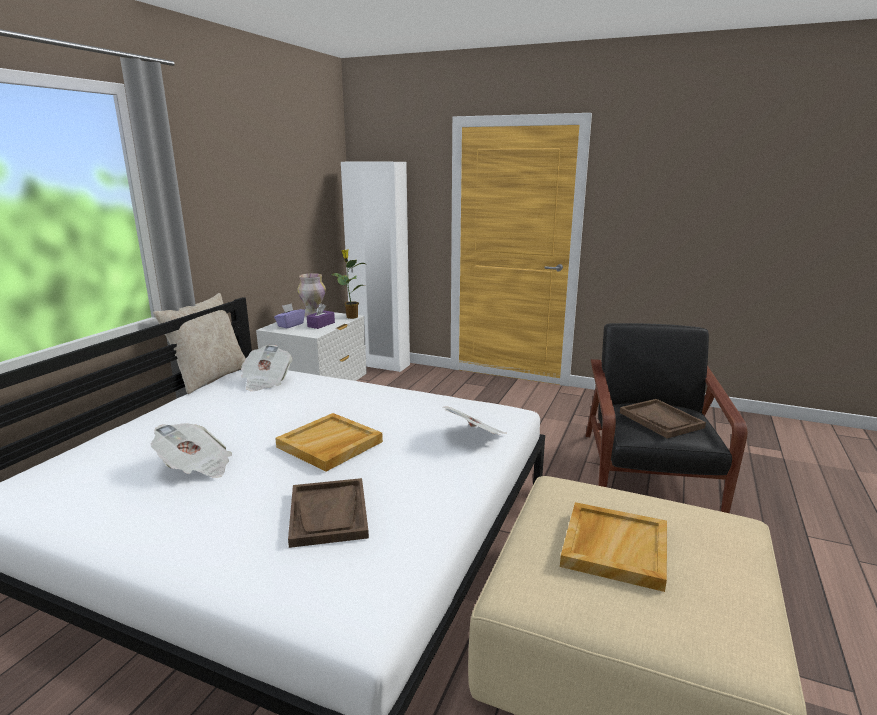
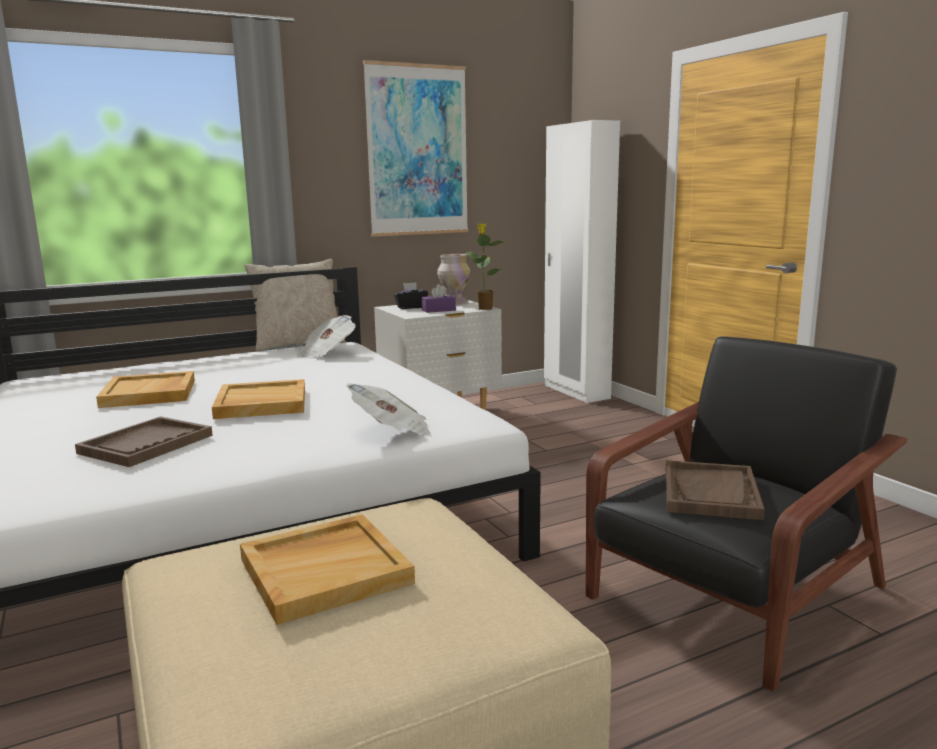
camera: 40 degrees right, 5 degrees down
(196, 467) = (150, 393): newspaper -> beige tray
(261, 186) = (417, 151): none -> picture
(290, 325) = (411, 307): purple tissue box -> black tissue box

